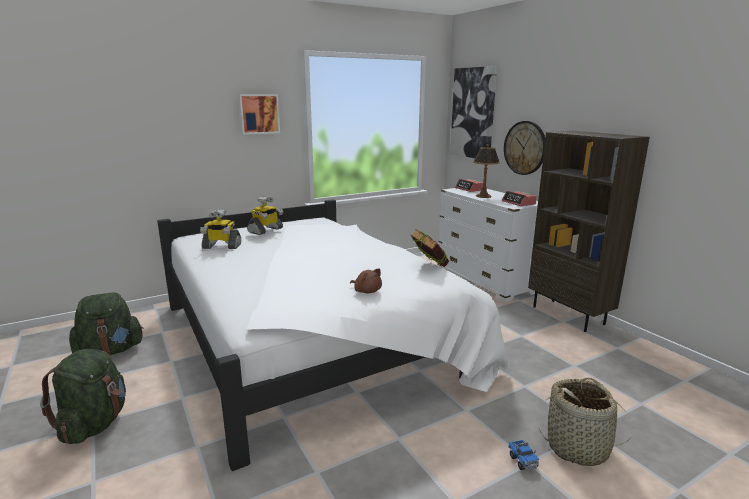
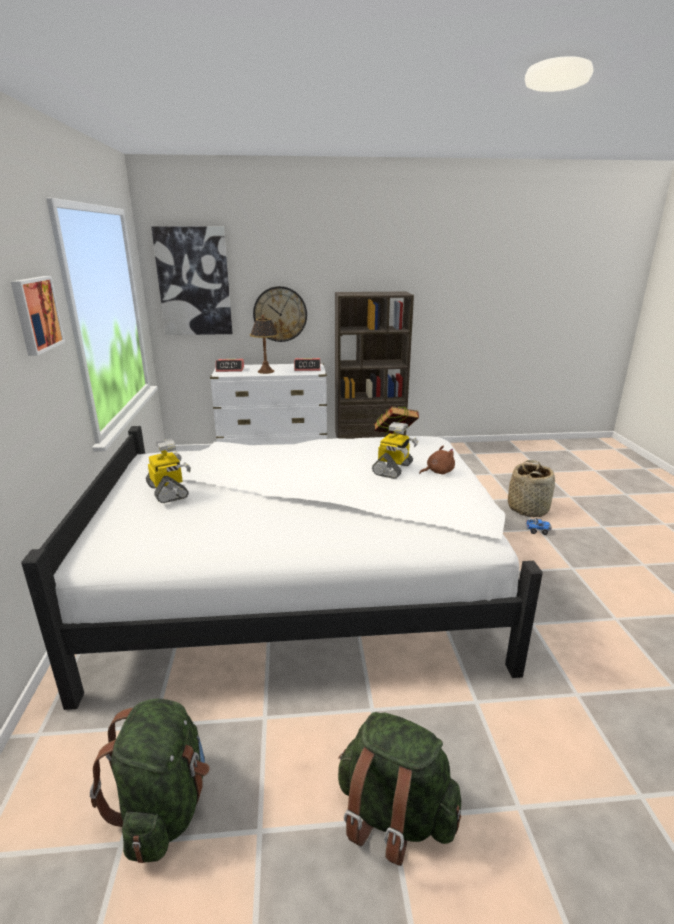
camera: 65 degrees left, 5 degrees up
(221, 246) = (191, 533): toy robot -> toy robot (393, 469)

